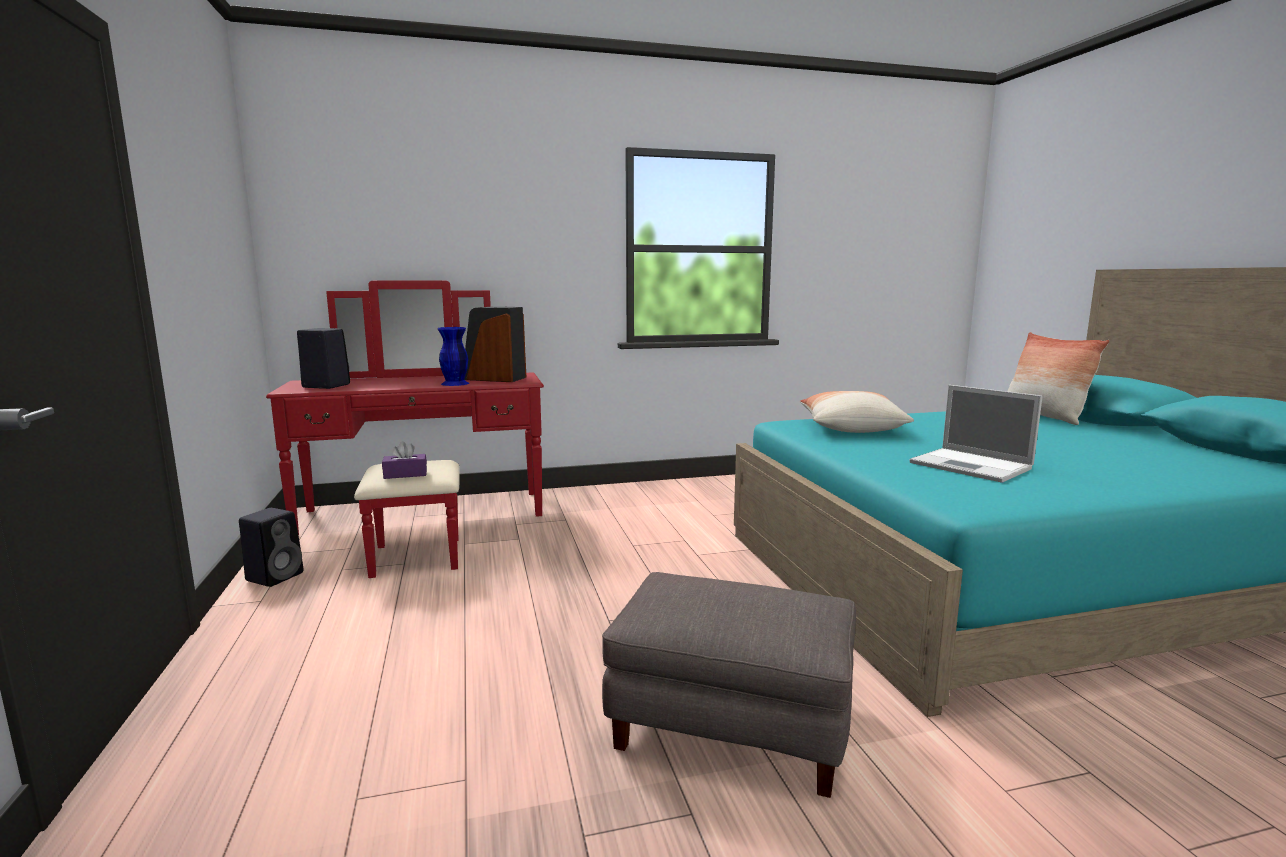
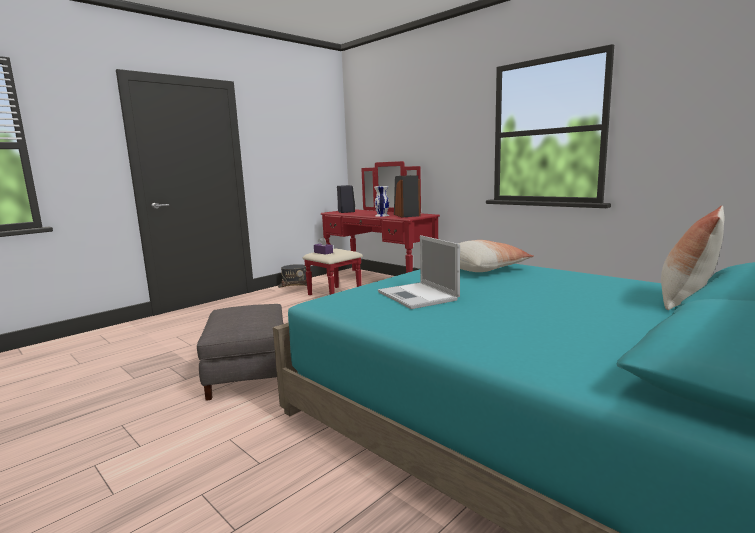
camera: 60 degrees right, 0 degrees up
(276, 576) = (295, 286): black speaker -> grey hat
(454, 383) = (381, 215): blue vase -> white vase
(972, 466) = (418, 296): laptop -> laptop turned 45 degrees counterclockwise

